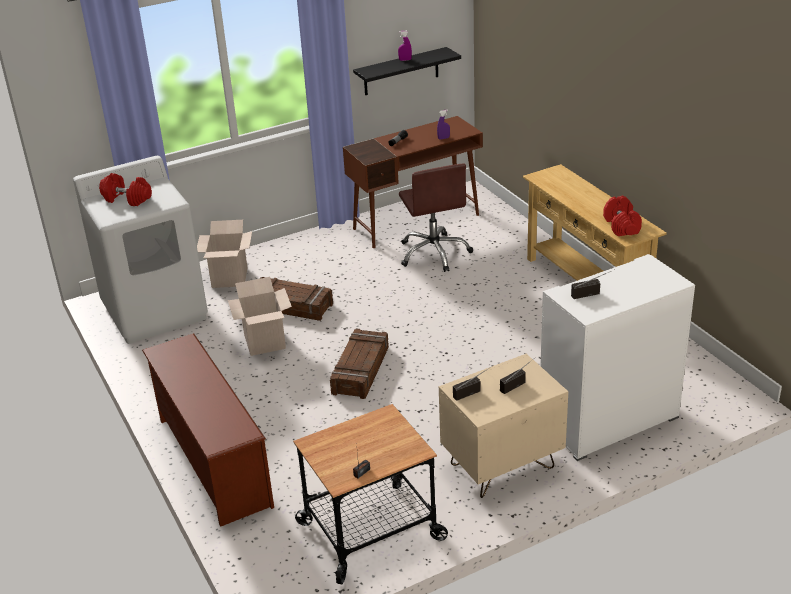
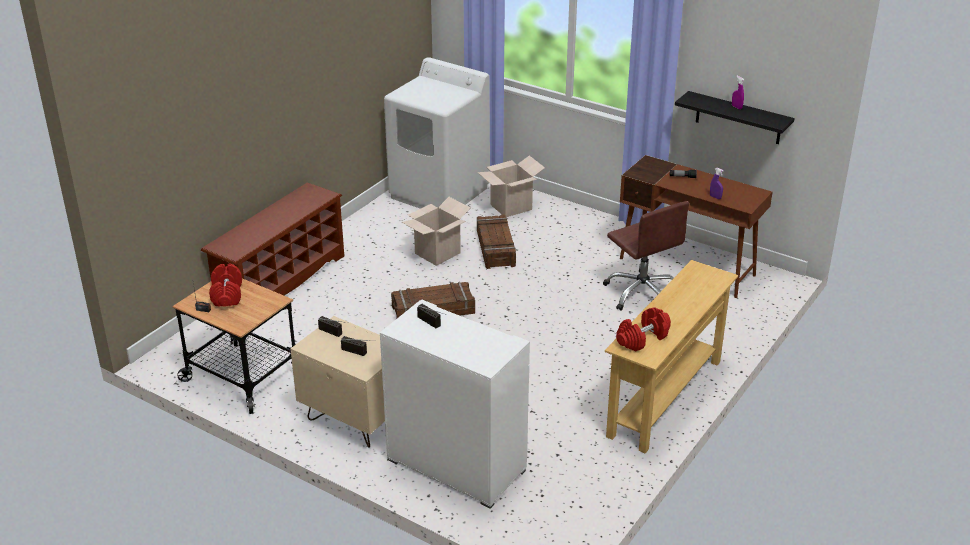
camera: 60 degrees right, 0 degrees up
(127, 199) = (431, 90): red dumbbell -> red dumbbell (227, 294)
(434, 253) = (642, 293): brown office chair -> brown office chair turned 75 degrees counterclockwise

